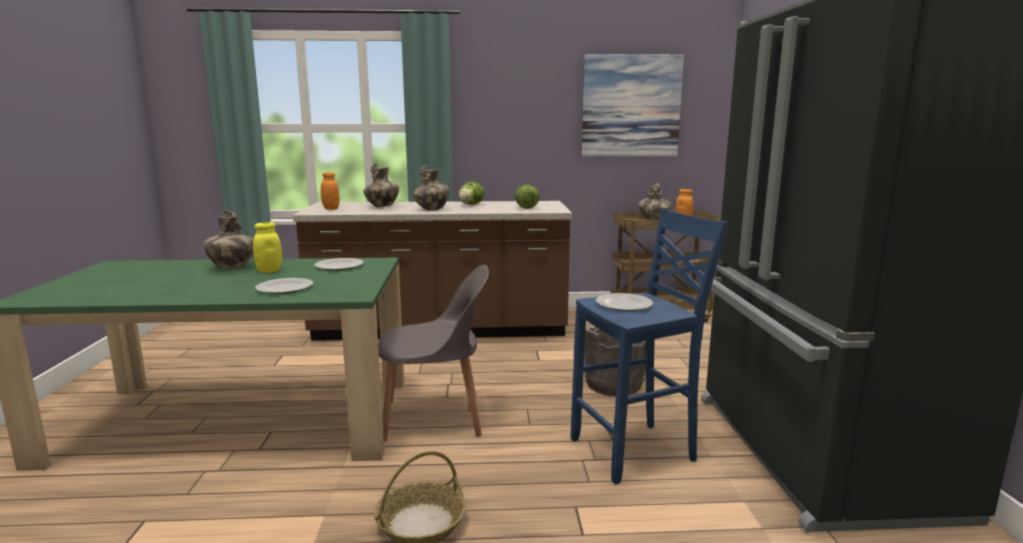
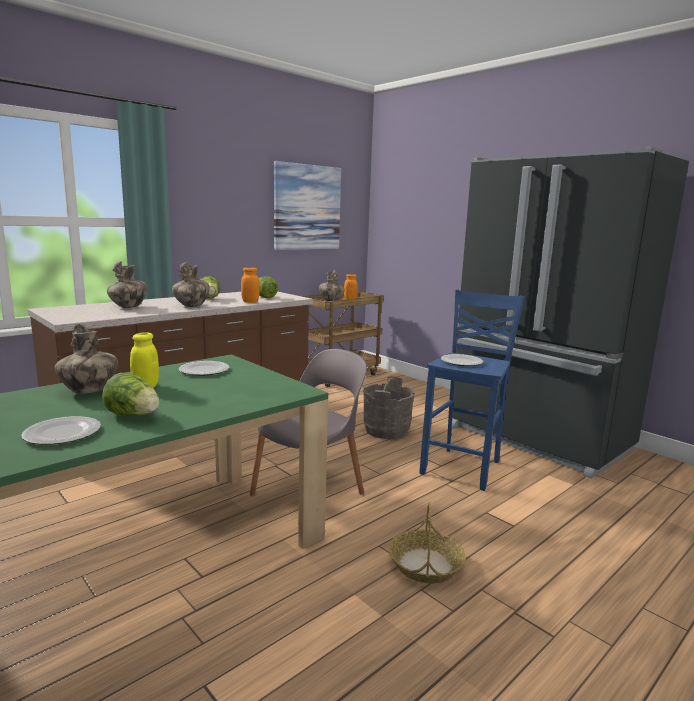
camera: 40 degrees left, 0 degrees up
(206, 288) = (134, 415): none -> lettuce
(284, 288) = (217, 398): plate -> plate (62, 433)
(331, 209) = (79, 314): orange jar -> orange jar (250, 302)

